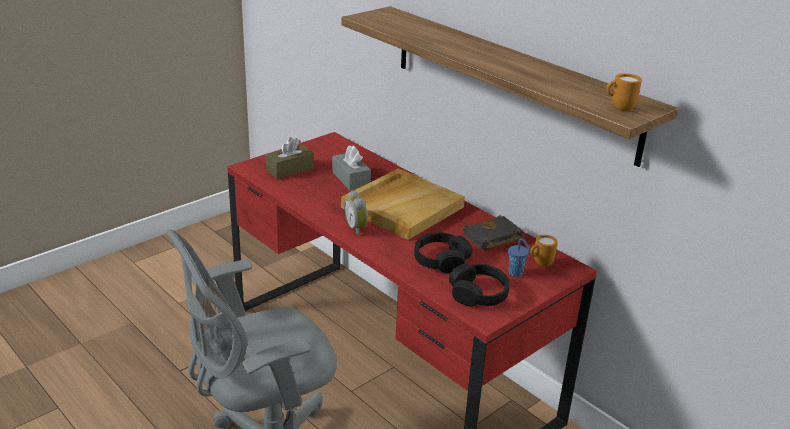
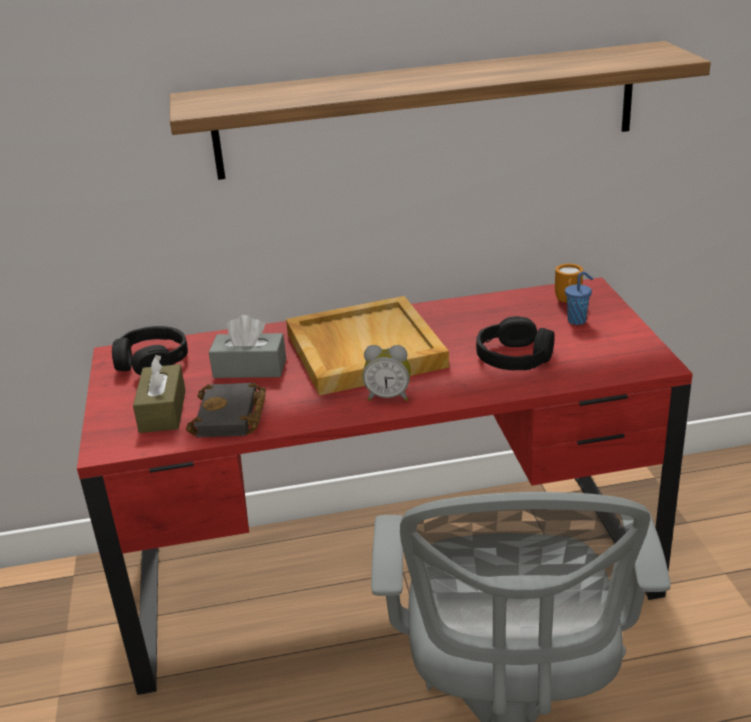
camera: 55 degrees left, 0 degrees up
(478, 294) = (605, 354): black headphones -> black headphones (152, 361)
(492, 238) = (493, 313): black book -> black book (231, 417)
(619, 108) = (652, 56): orange mug -> none

